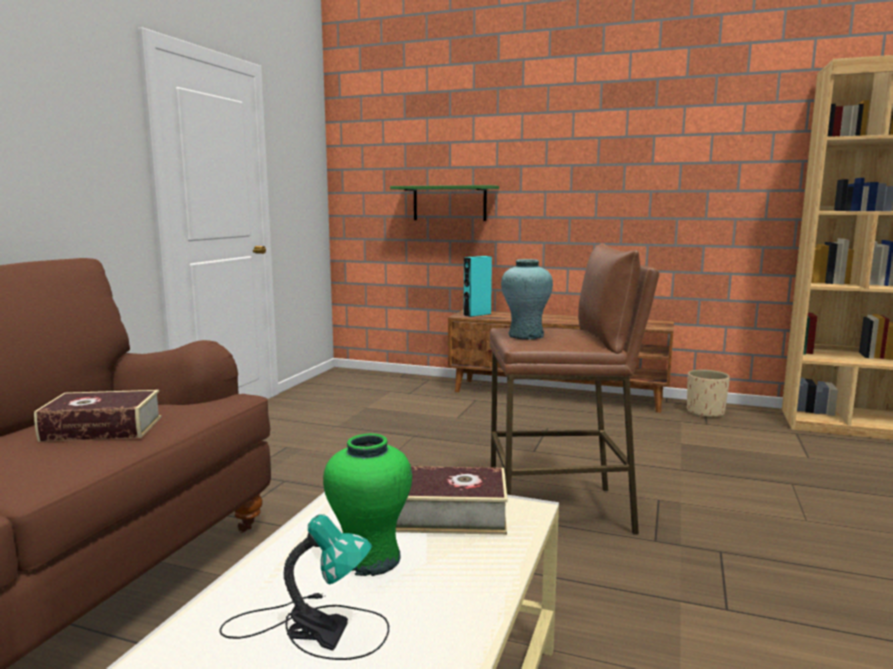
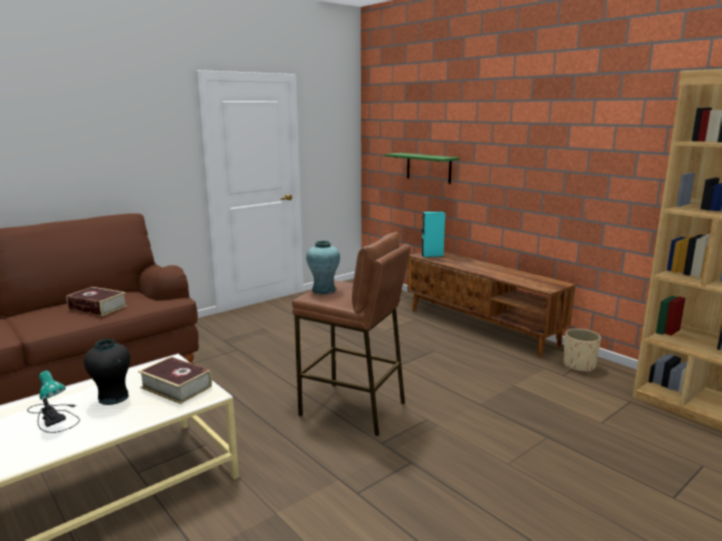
camera: 30 degrees right, 5 degrees up
(371, 560) = (113, 398): green vase -> black vase

